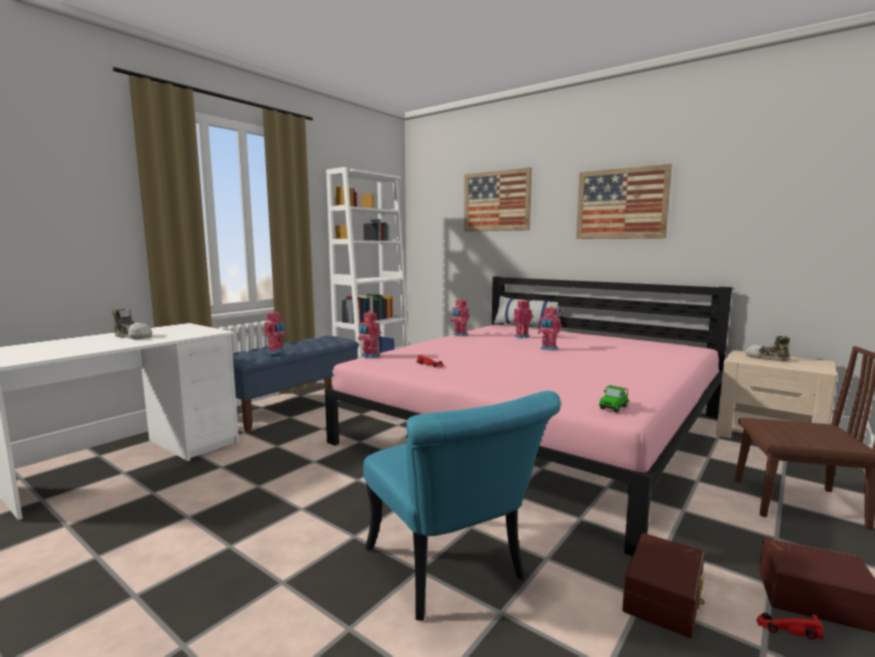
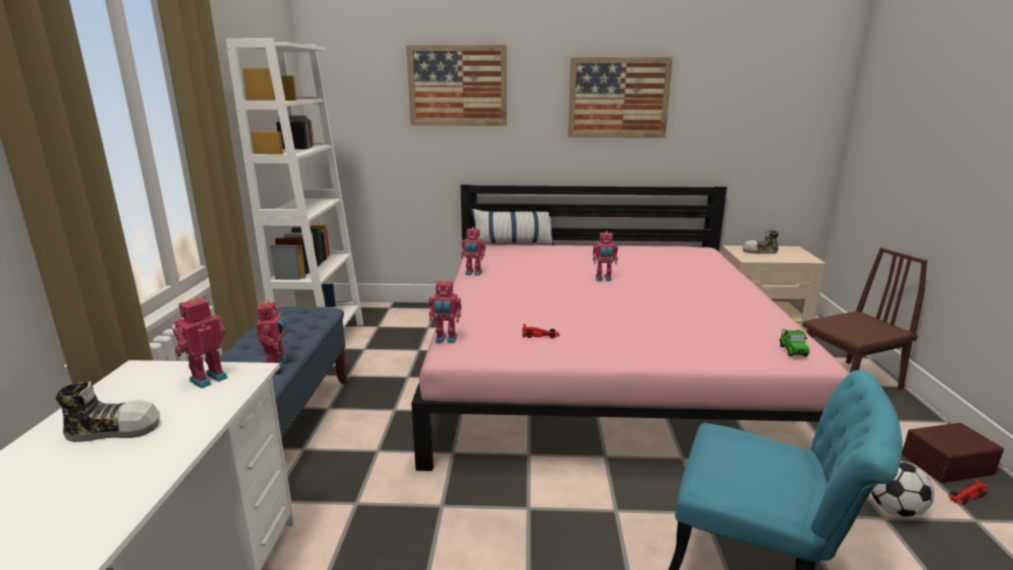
camera: 35 degrees left, 10 degrees up
(521, 336) = (541, 263): toy robot -> toy robot (207, 379)
(665, 598) = (894, 509): brown storage box -> football

